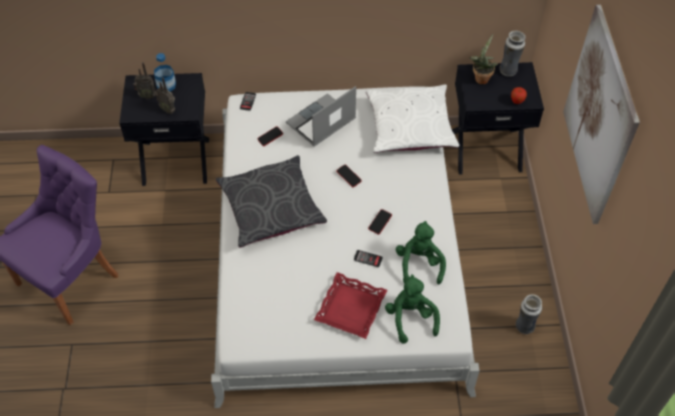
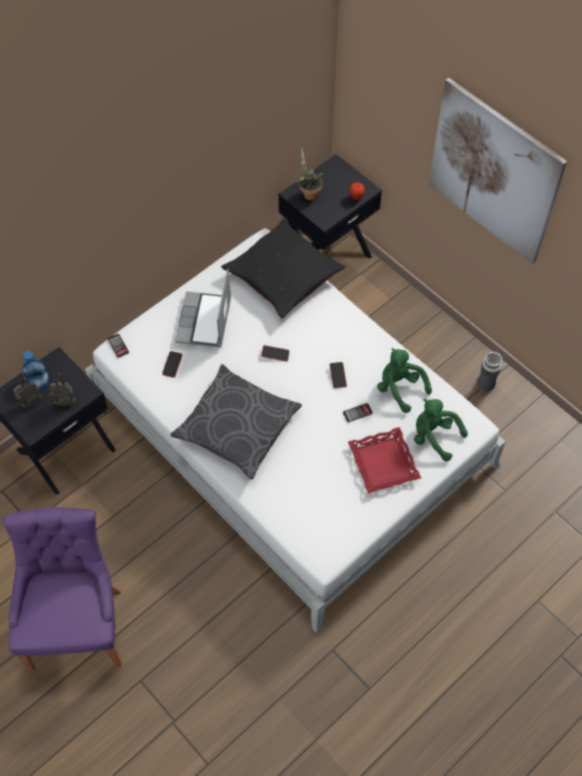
camera: 40 degrees left, 5 degrees up
(410, 126) = (283, 275): white pillow -> black pillow
(508, 71) = (325, 173): vase -> none

